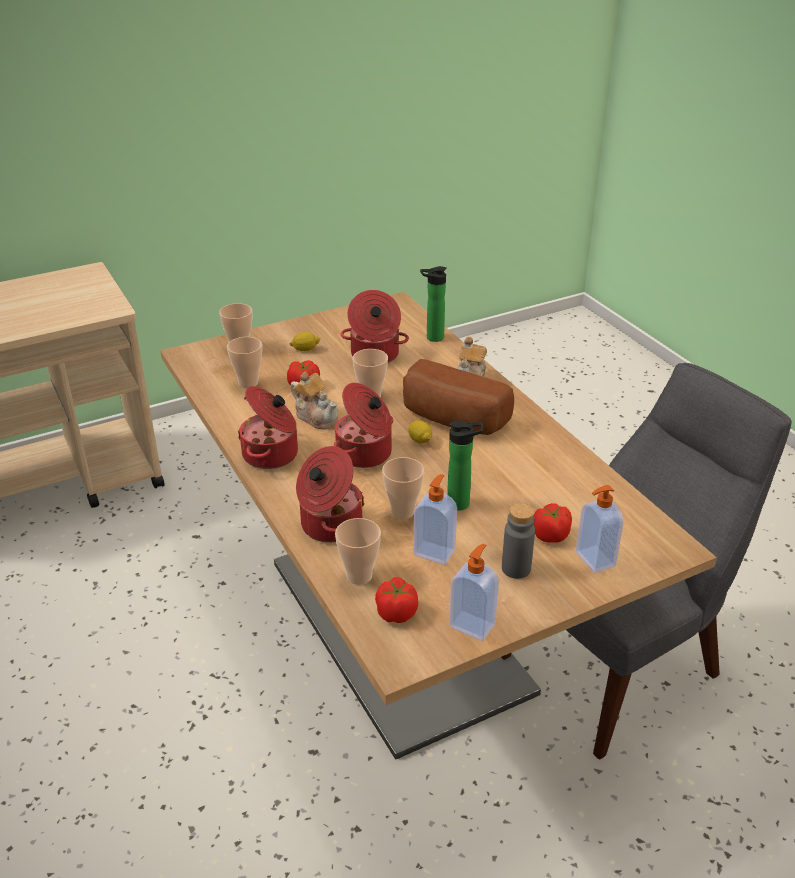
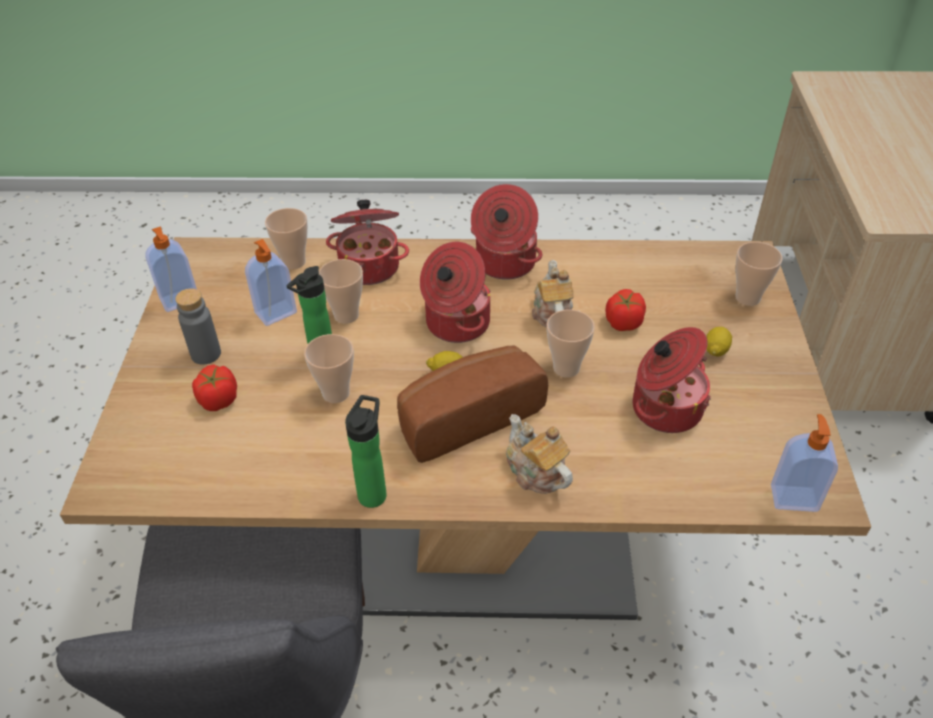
camera: 120 degrees right, 10 degrees up
(248, 383) = (656, 283): cup -> cup (336, 393)
(316, 416) = (551, 312): teapot -> teapot turned 105 degrees clockwise
(396, 612) = (236, 267): tomato -> none
(432, 338) = (685, 490): bottle -> bottle (373, 492)
(594, 560) = (159, 412): soap dispenser -> soap dispenser (793, 497)

